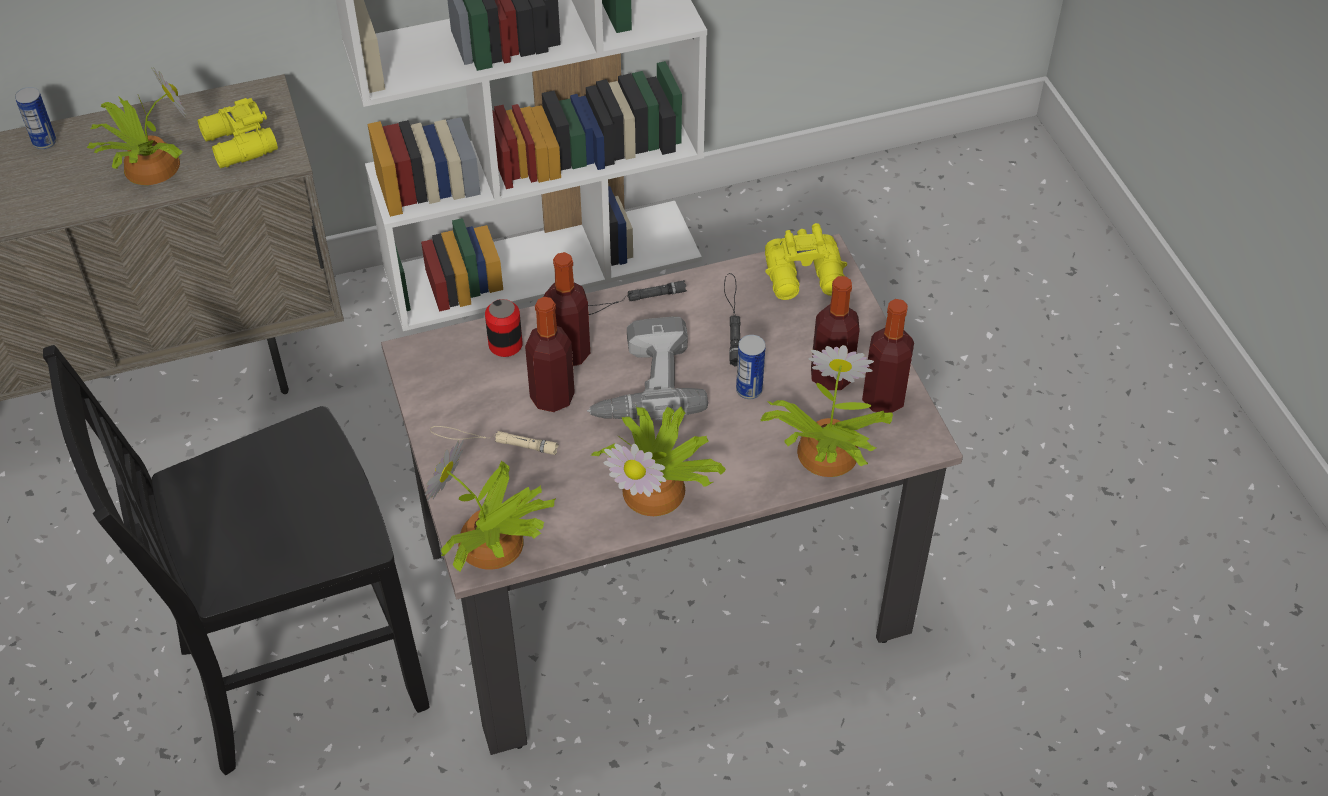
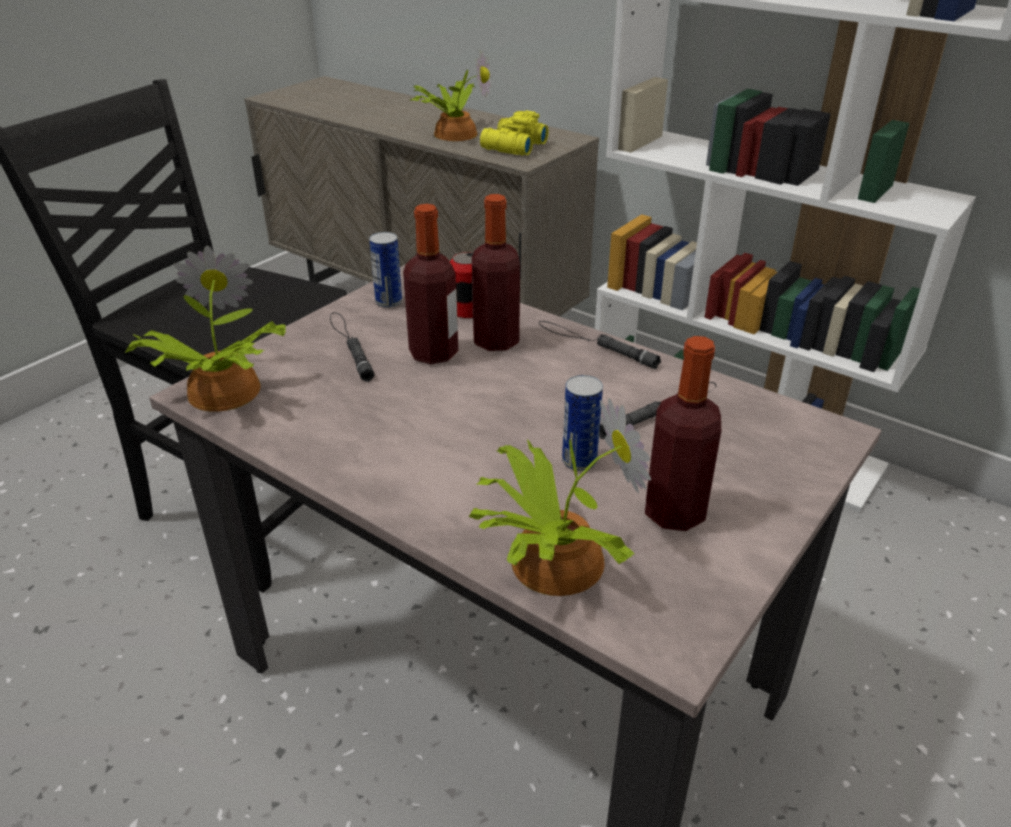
camera: 55 degrees right, 15 degrees down
(44, 142) = (432, 108): can -> can (388, 302)
(493, 441) = (350, 345): beige flashlight -> black flashlight
(642, 382) = (509, 392): power drill -> none
(657, 488) = (377, 457): potted plant -> none
(806, 277) = (785, 433): yellow binoculars -> none
(883, 399) = (695, 573): bottle -> none

